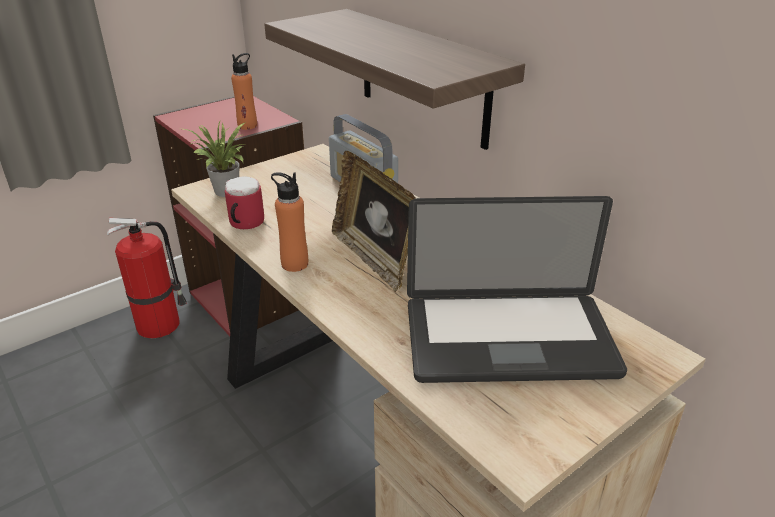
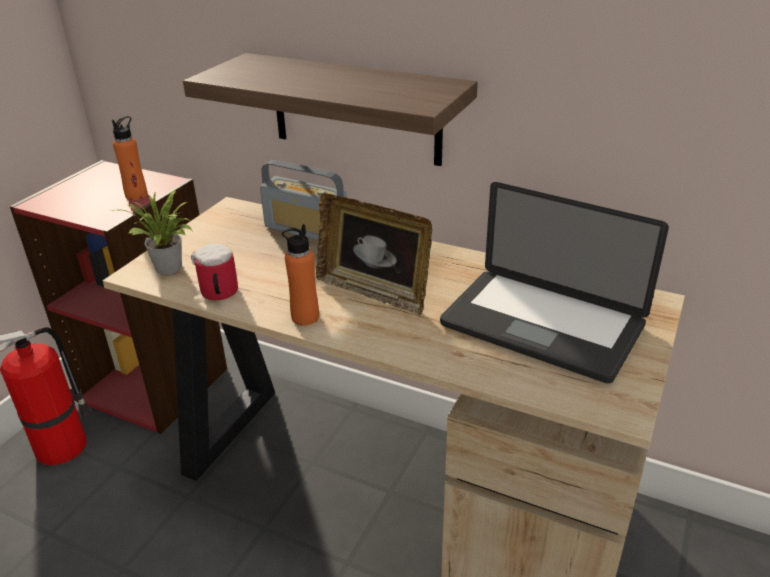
camera: 25 degrees left, 0 degrees up
(508, 340) = (541, 325): laptop -> laptop turned 60 degrees clockwise

